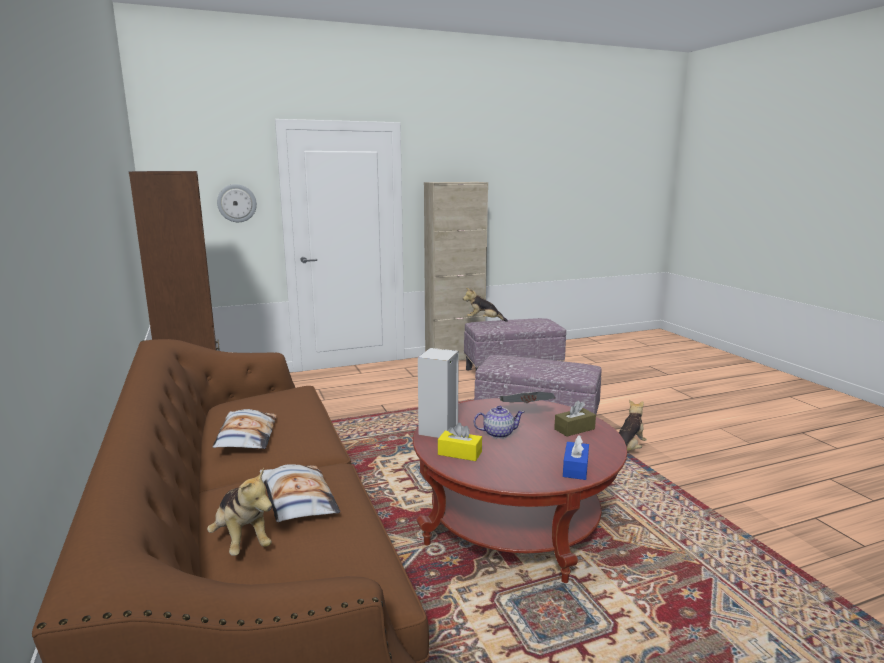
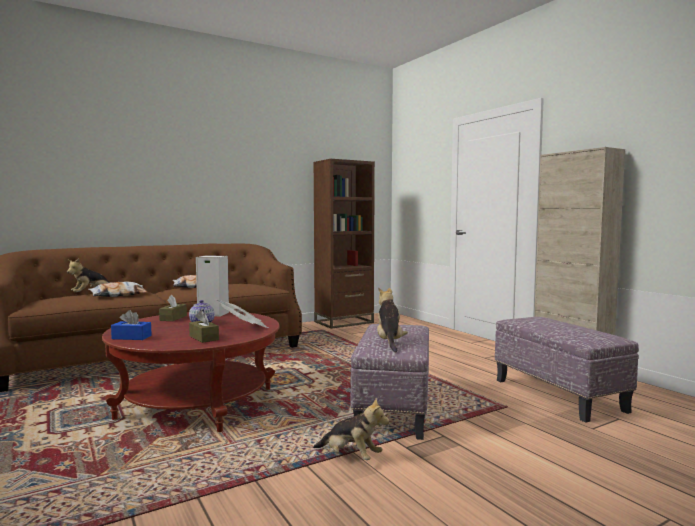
camera: 80 degrees right, 10 degrees down
(236, 203) = (429, 186): wall clock -> none
(459, 453) = (173, 318): yellow tissue box -> brown tissue box
(483, 320) = (548, 317): plush toy -> plush toy (389, 342)

